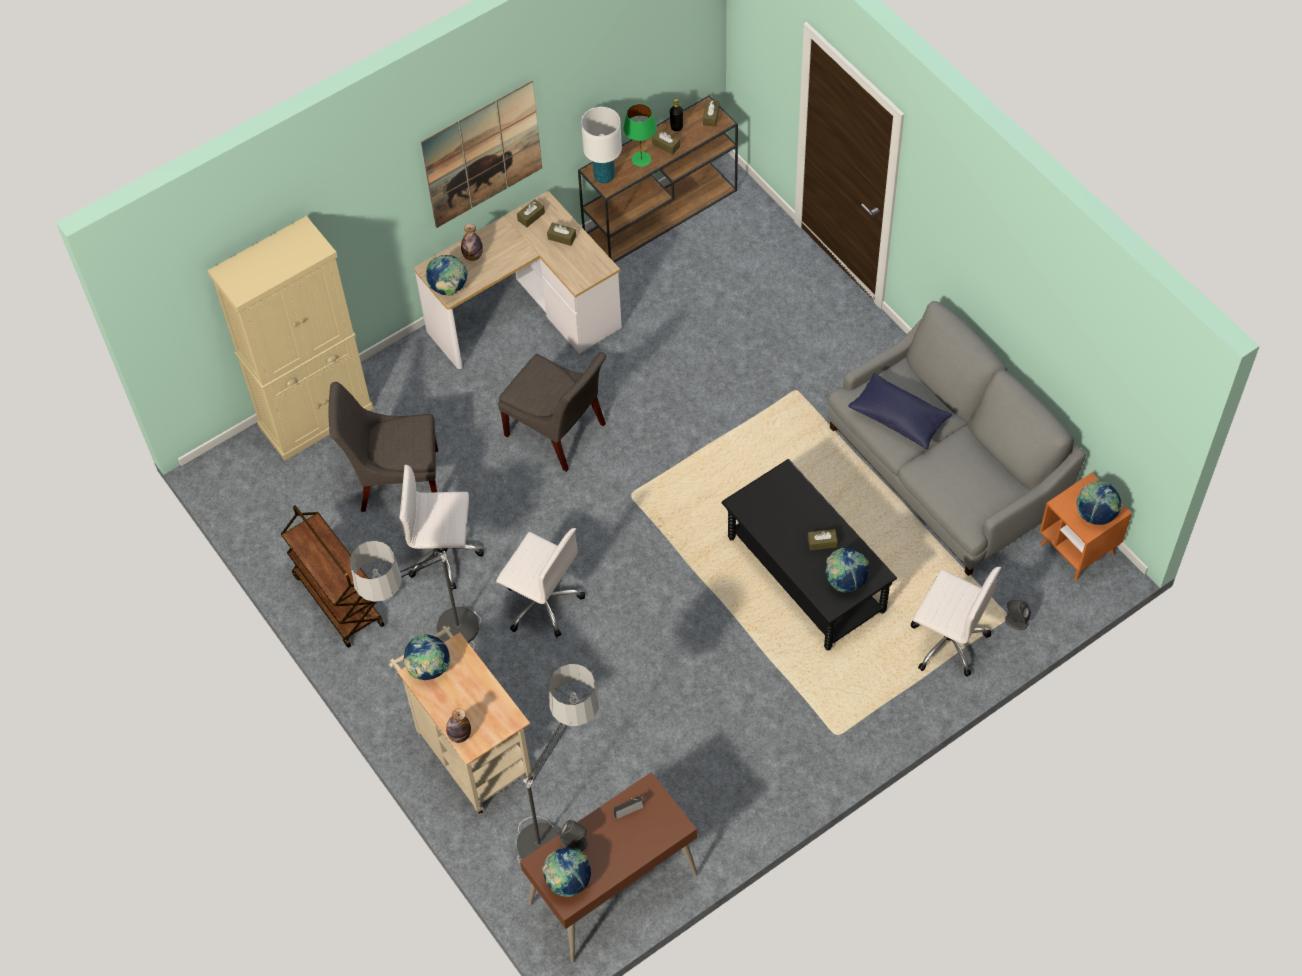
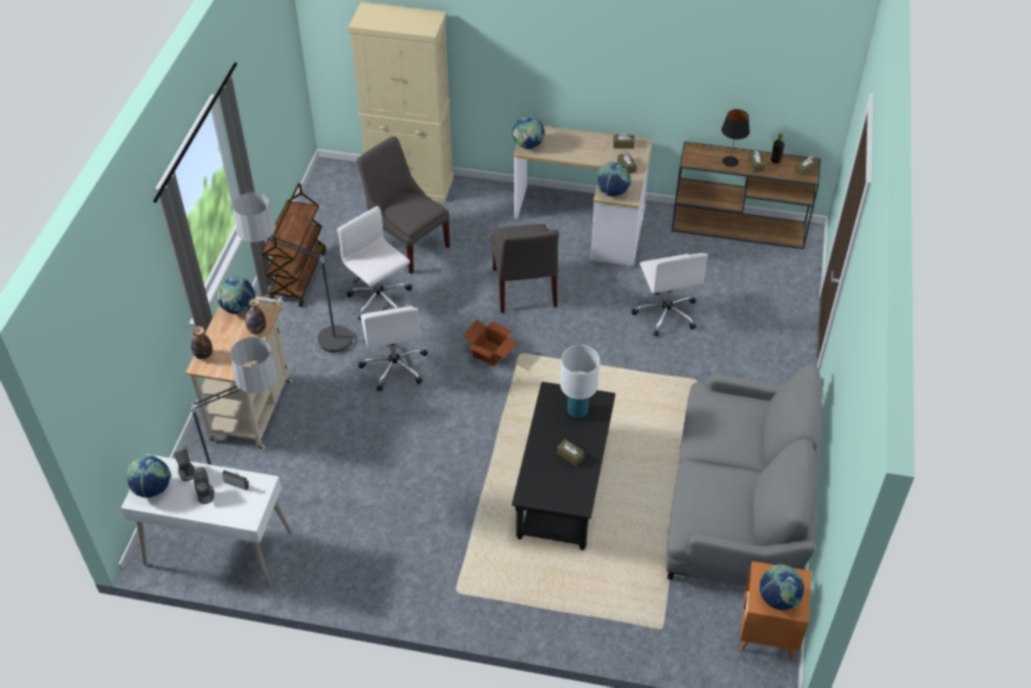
camera: 45 degrees right, 10 degrees down
(473, 256) = (563, 140): bottle -> bottle (257, 330)
(482, 154) = (605, 66): picture -> none
(604, 176) = (695, 155): white table lamp -> white table lamp (577, 411)
(606, 516) = (491, 353): none -> cardboard box
(613, 890) = (218, 549): brown desk -> white desk
(641, 159) = (730, 161): green table lamp -> black table lamp
(845, 581) = (554, 489): globe -> globe (612, 192)
(899, 418) = (718, 429): blue pillow -> none
(947, 640) = (601, 604): white office chair -> white office chair (666, 313)
(1015, 621) = (663, 636): grey speaker -> grey speaker (205, 493)

